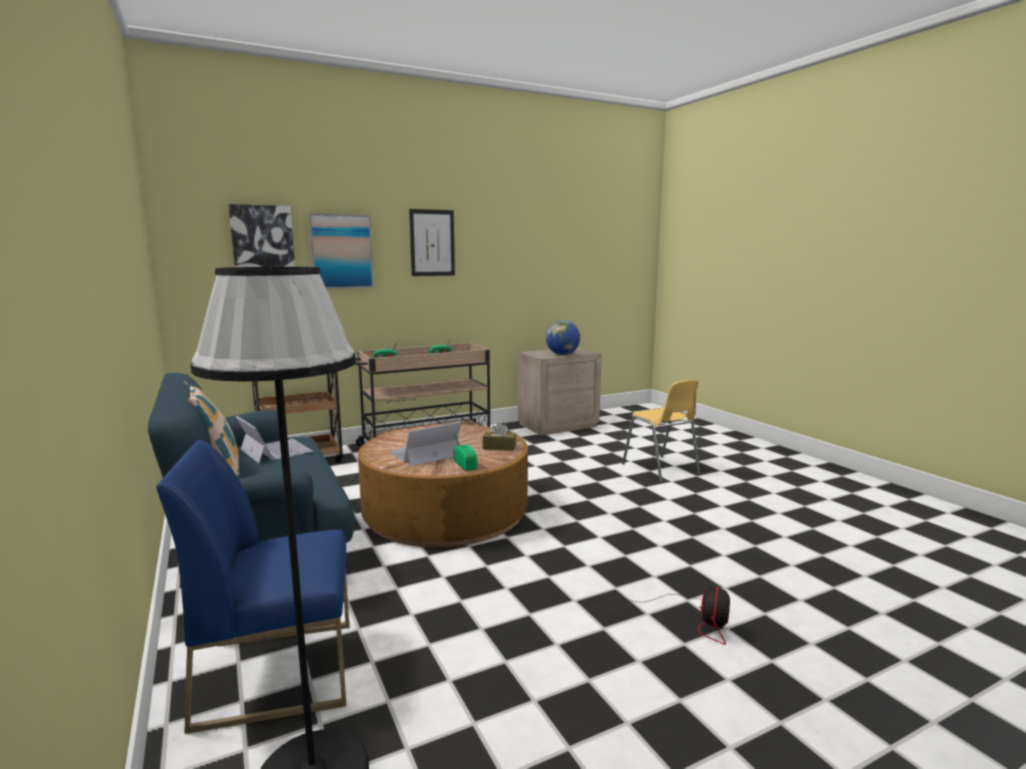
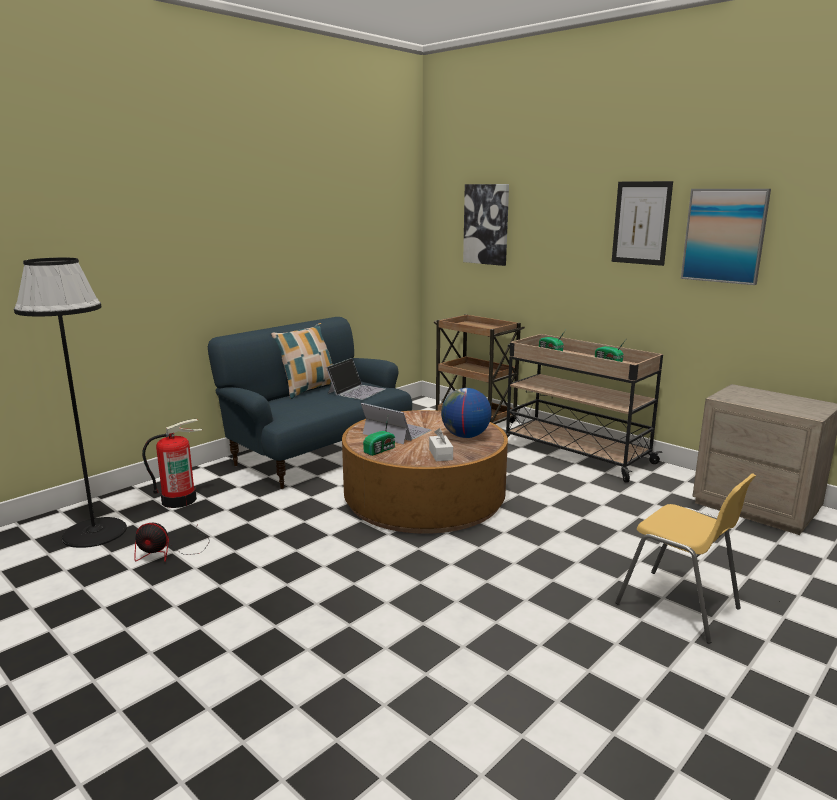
camera: 70 degrees right, 5 degrees up
(279, 671) = (179, 500): blue chair -> fire extinguisher
(341, 251) = (546, 229): picture -> picture (724, 235)
(499, 447) = (440, 454): brown tissue box -> white tissue box
(562, 354) = (760, 404): globe -> globe (465, 436)
(661, 469) = (679, 606): yellow chair -> yellow chair turned 90 degrees counterclockwise
(698, 620) = (270, 658): fan -> fan (170, 551)

